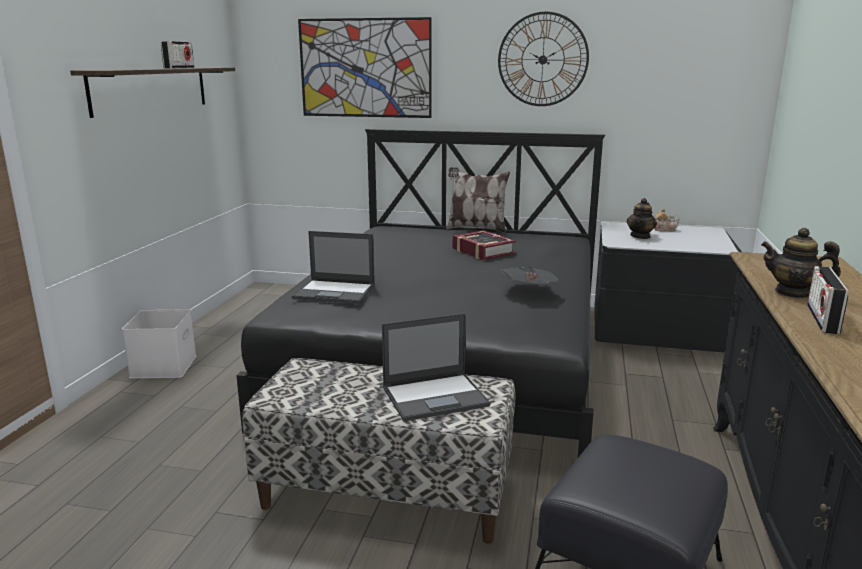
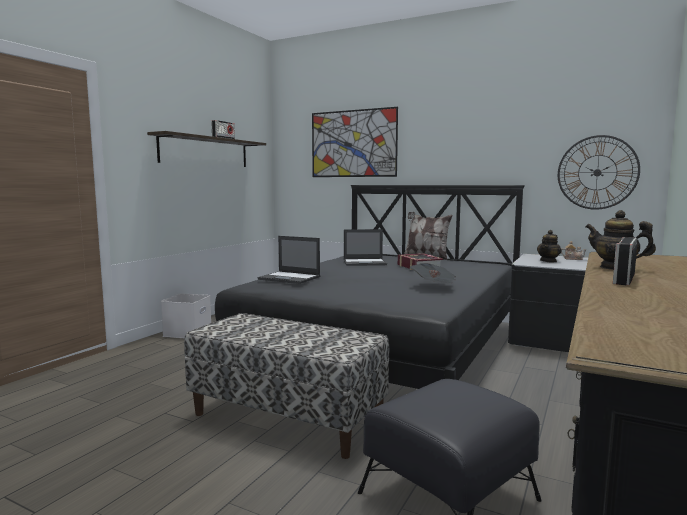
camera: 15 degrees right, 10 degrees down
(436, 396) = (320, 339): laptop -> laptop (365, 262)
(542, 59) = (476, 132): wall clock -> wall clock (597, 172)

